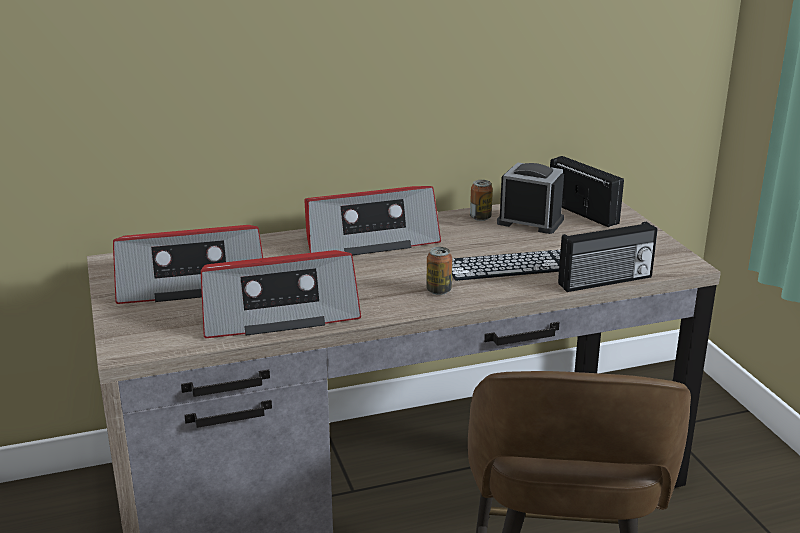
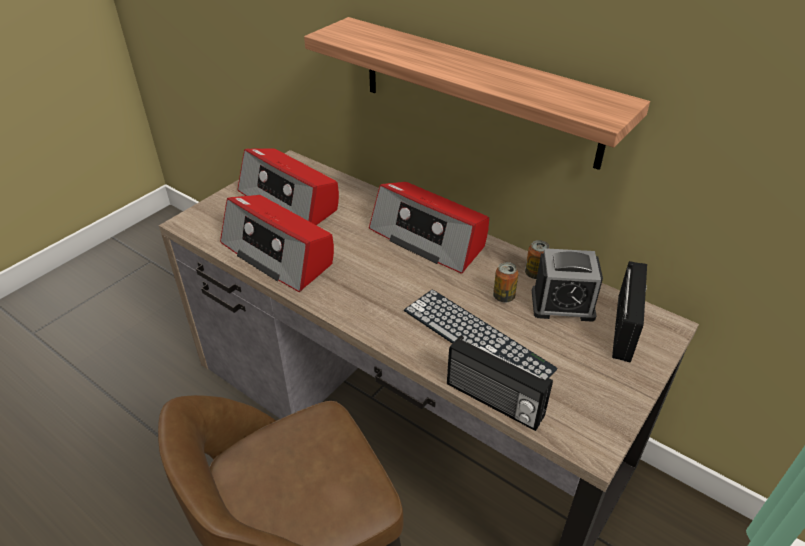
camera: 55 degrees right, 15 degrees up
(364, 64) = (477, 91): none -> shelf
(438, 290) = (379, 310): can -> can (503, 296)
(530, 221) = (562, 304): alarm clock -> alarm clock turned 105 degrees clockwise

